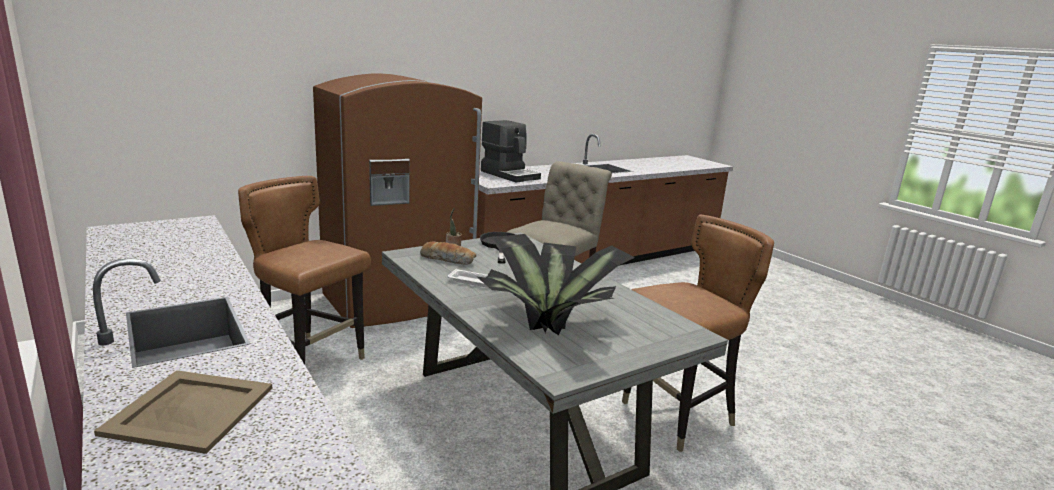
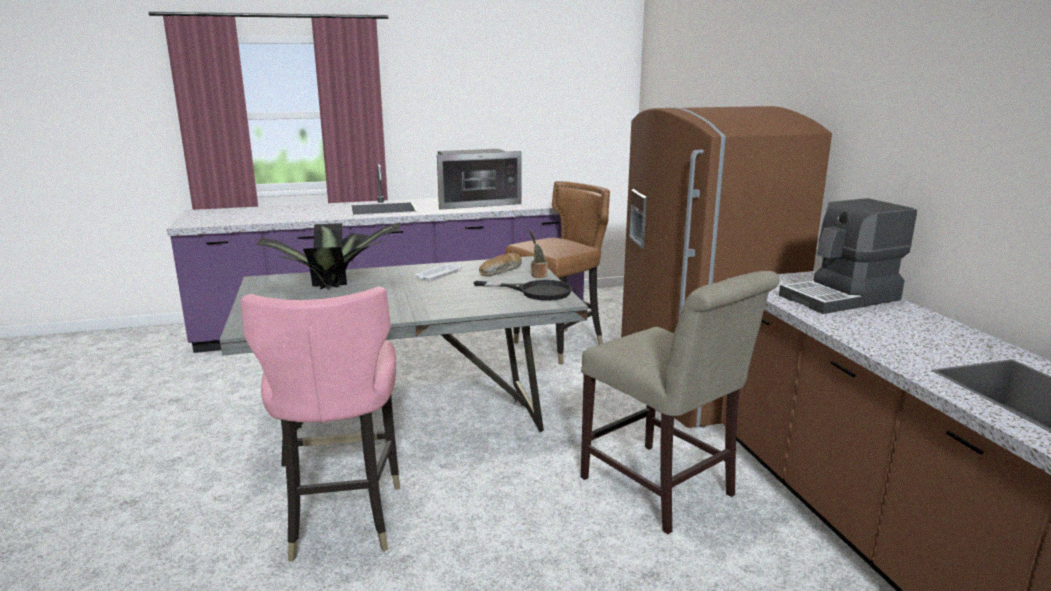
camera: 110 degrees right, 0 degrees up
(160, 267) = (475, 202): none -> microwave
(190, 409) = (301, 211): beige tray -> none
(678, 417) = (342, 519): brown chair -> pink chair

